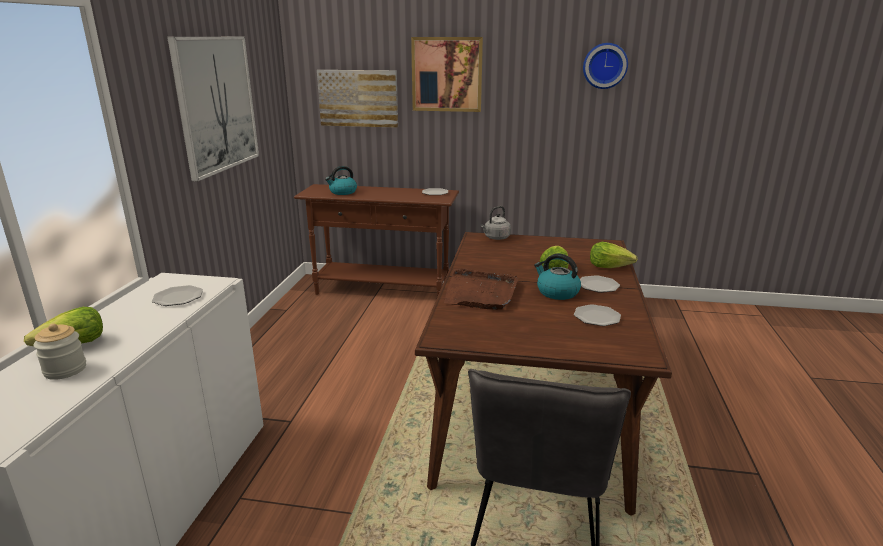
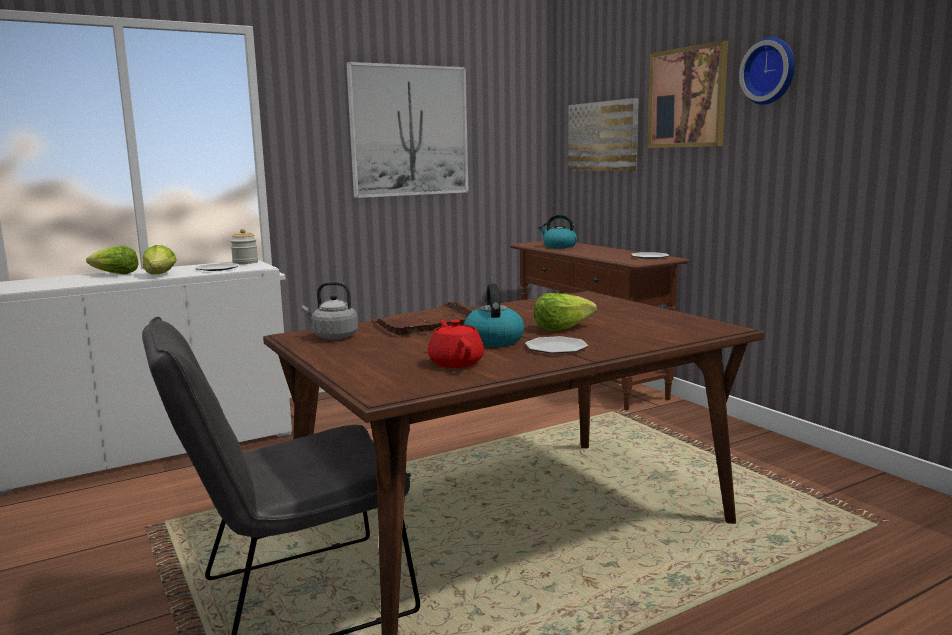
camera: 50 degrees right, 10 degrees down
(65, 370) = (80, 280): jar -> jar (245, 262)
(495, 238) = (599, 299): grey kettle -> grey kettle (333, 337)
(596, 317) = (456, 362): plate -> red teapot
(605, 66) = (894, 59): wall clock -> wall clock (770, 71)
(609, 267) = (635, 341): lettuce -> lettuce (160, 275)

